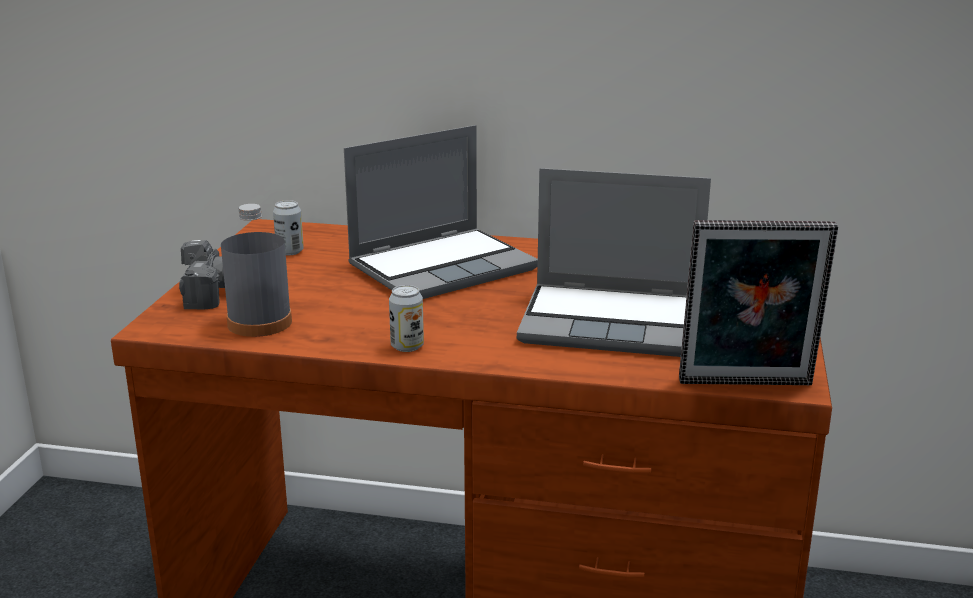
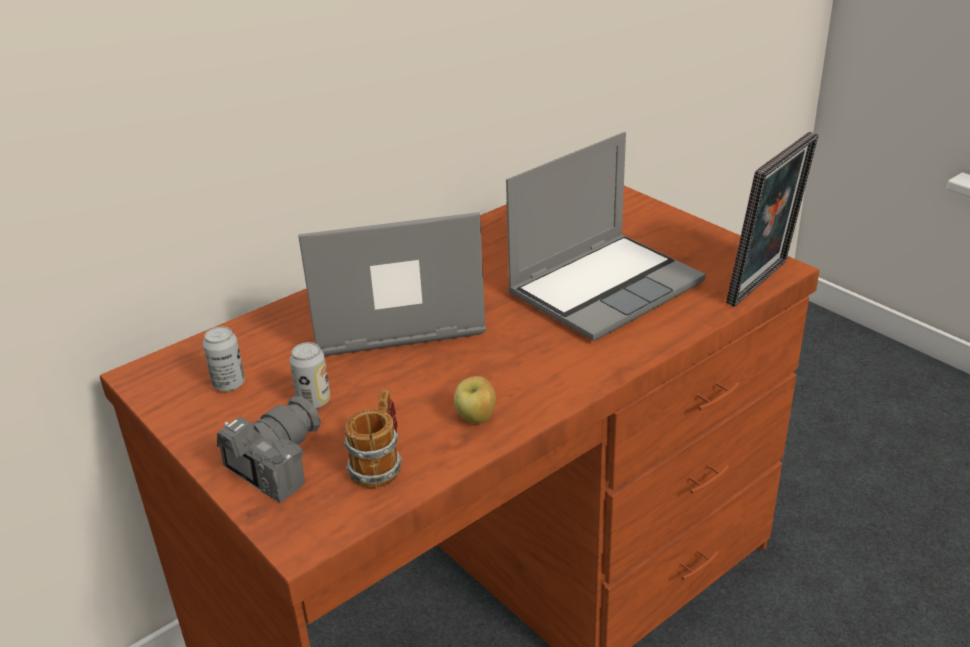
camera: 50 degrees left, 10 degrees up
(259, 323) = (380, 464): grey bottle -> mug
(354, 335) = (477, 418): none -> apple
(407, 346) = (534, 399): can -> can (314, 401)
(443, 267) = (393, 316): laptop -> laptop turned 105 degrees counterclockwise

